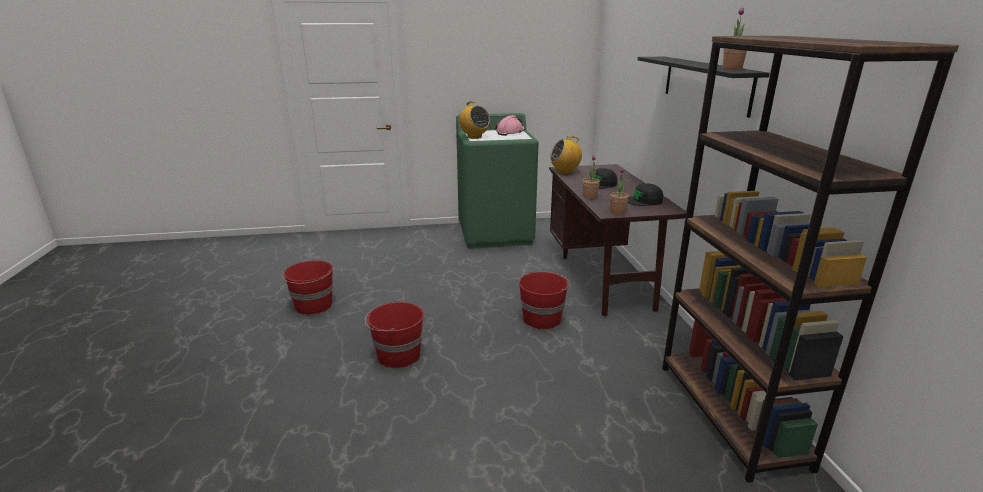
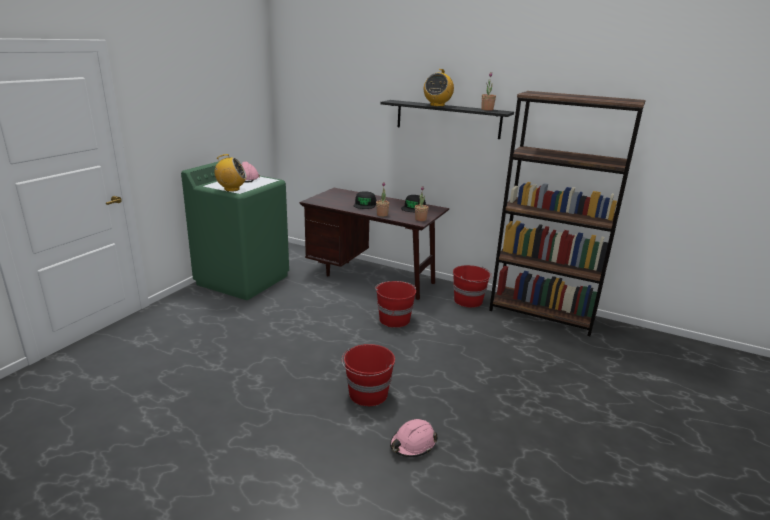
camera: 55 degrees left, 0 degrees up
(313, 306) = (222, 411): red bucket -> red bucket (469, 301)
(345, 409) = (412, 444): none -> pink hard hat
(565, 172) = (321, 202): radio -> radio (437, 105)

